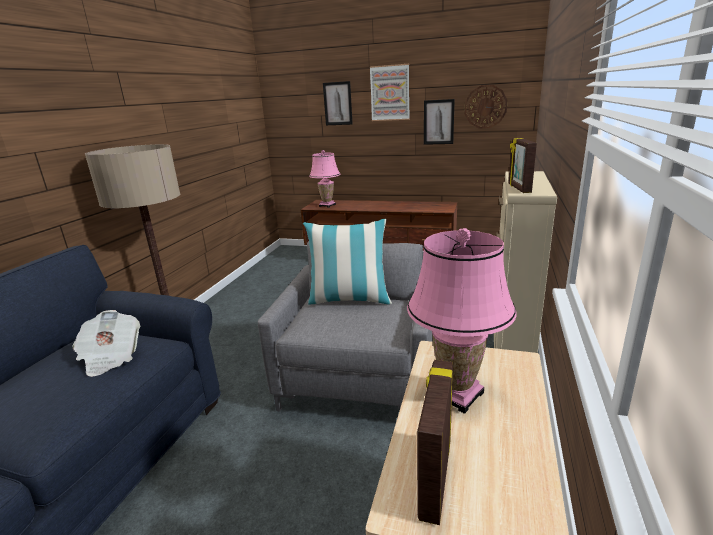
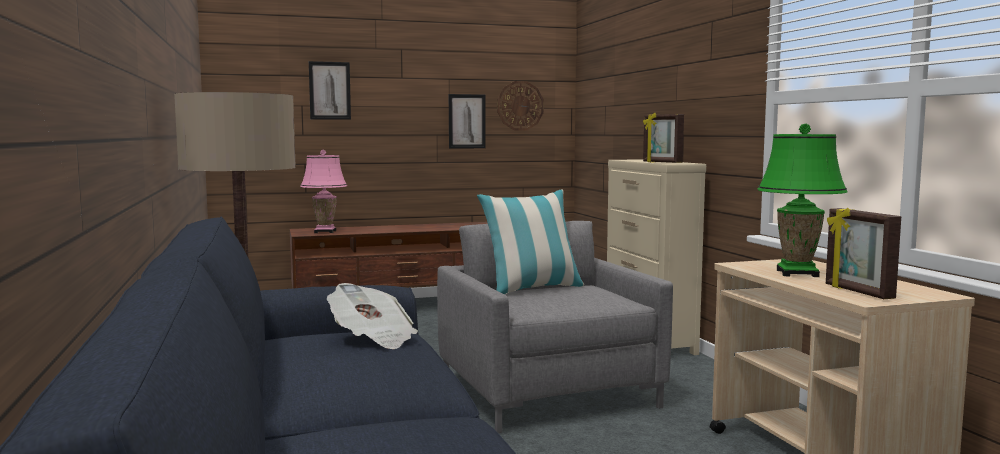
camera: 35 degrees left, 15 degrees down
(390, 93) = (404, 82): picture -> none
(457, 395) = (797, 273): pink table lamp -> green table lamp

